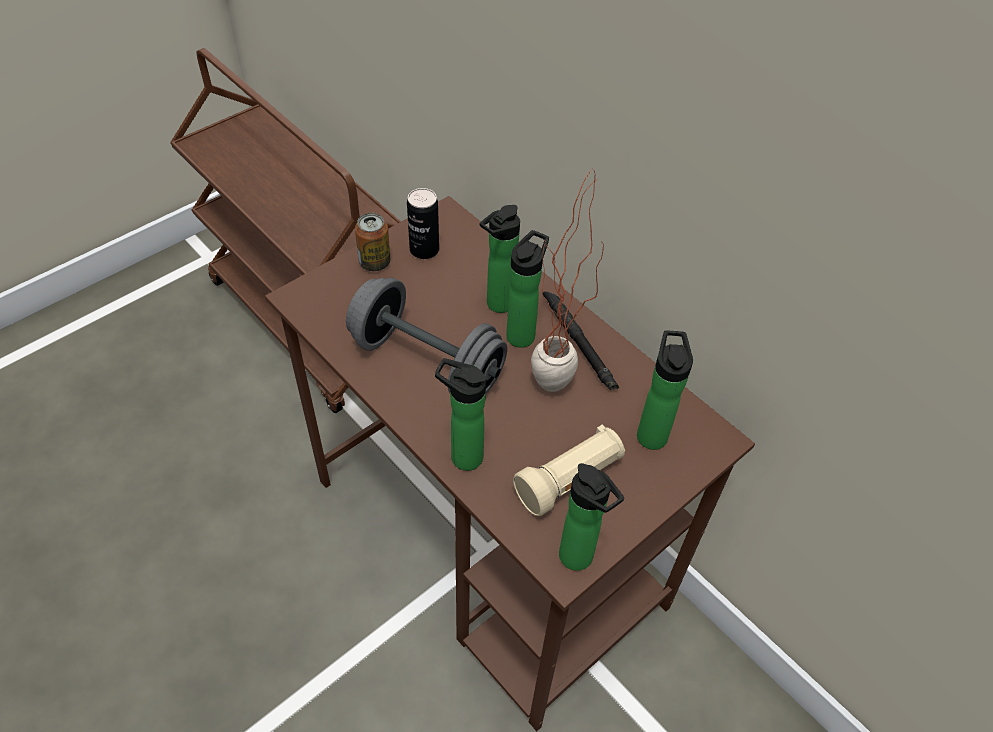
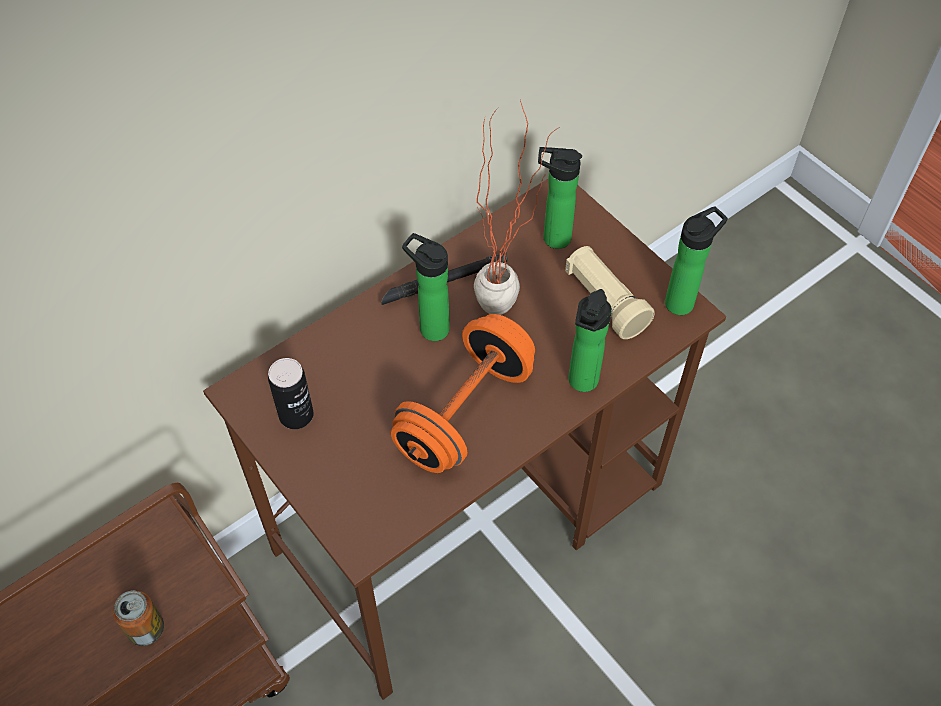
camera: 85 degrees left, 5 degrees up
(375, 262) = (311, 466): can -> can (146, 629)
(427, 361) = (464, 412): grey dumbbell -> orange dumbbell
(497, 305) = (389, 347): bottle -> none

